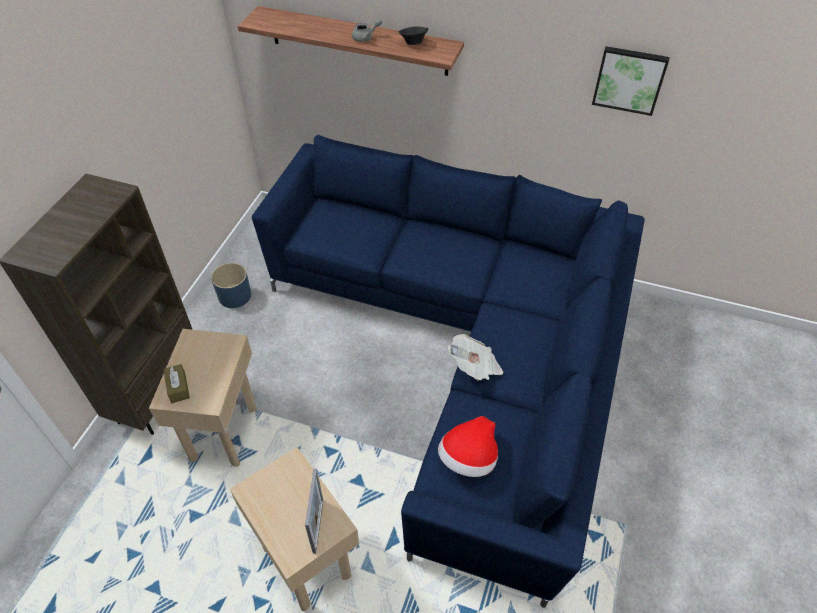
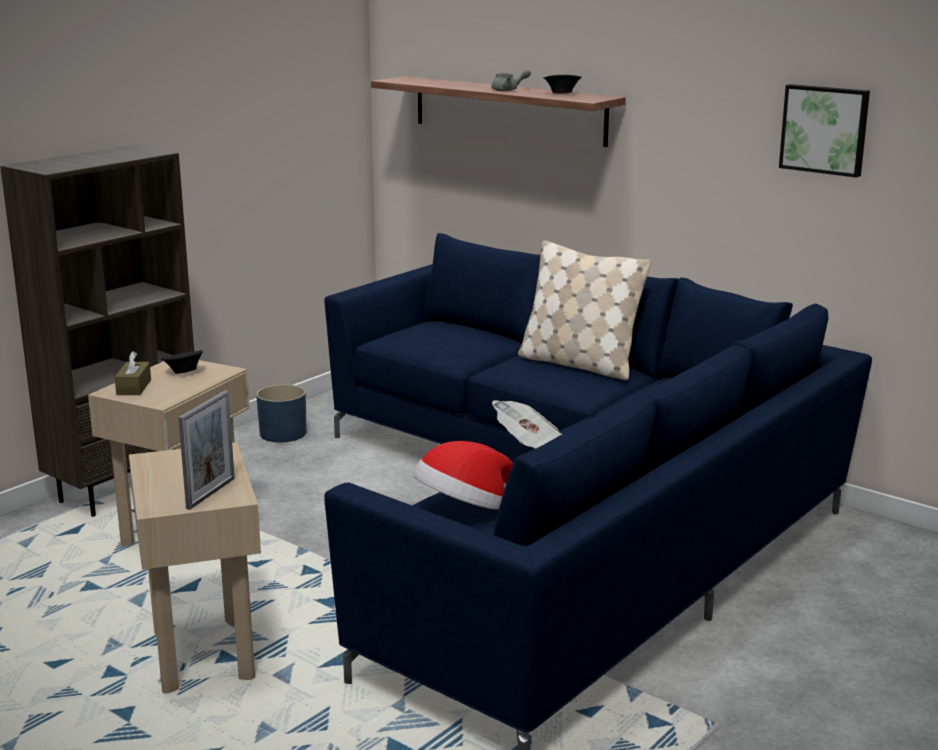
camera: 20 degrees right, 30 degrees down
(203, 354) = (183, 373): none -> black bowl
(451, 241) = (579, 364): none -> beige pillow

